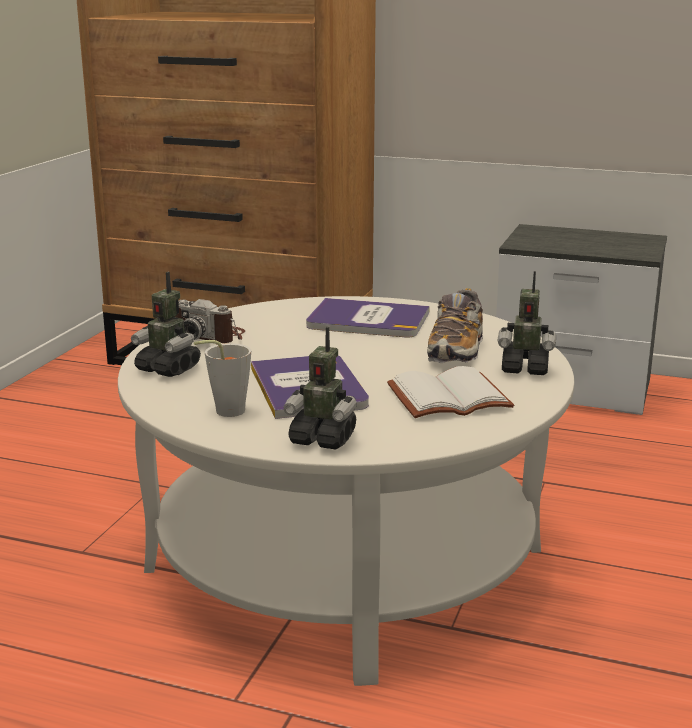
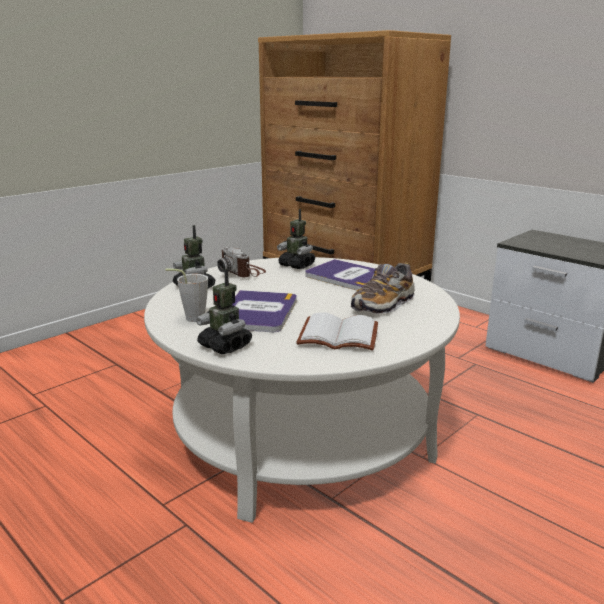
camera: 25 degrees right, 0 degrees up
(524, 369) = (417, 325): toy robot -> toy robot (297, 265)

